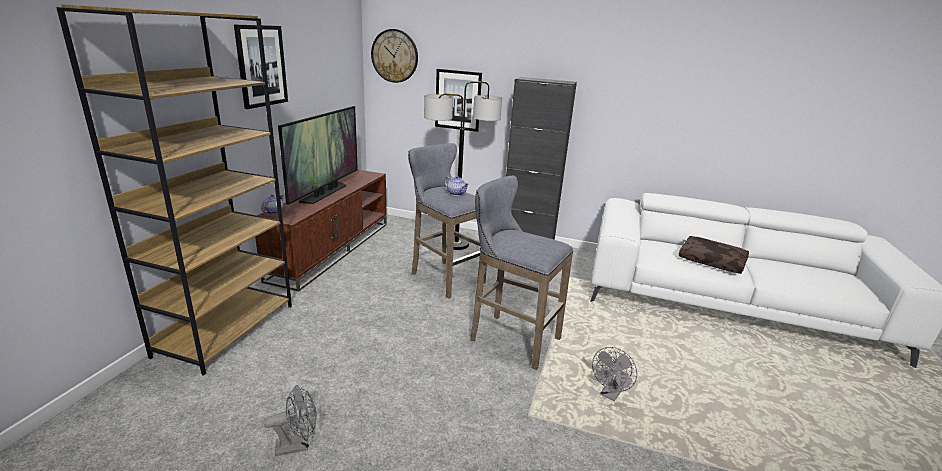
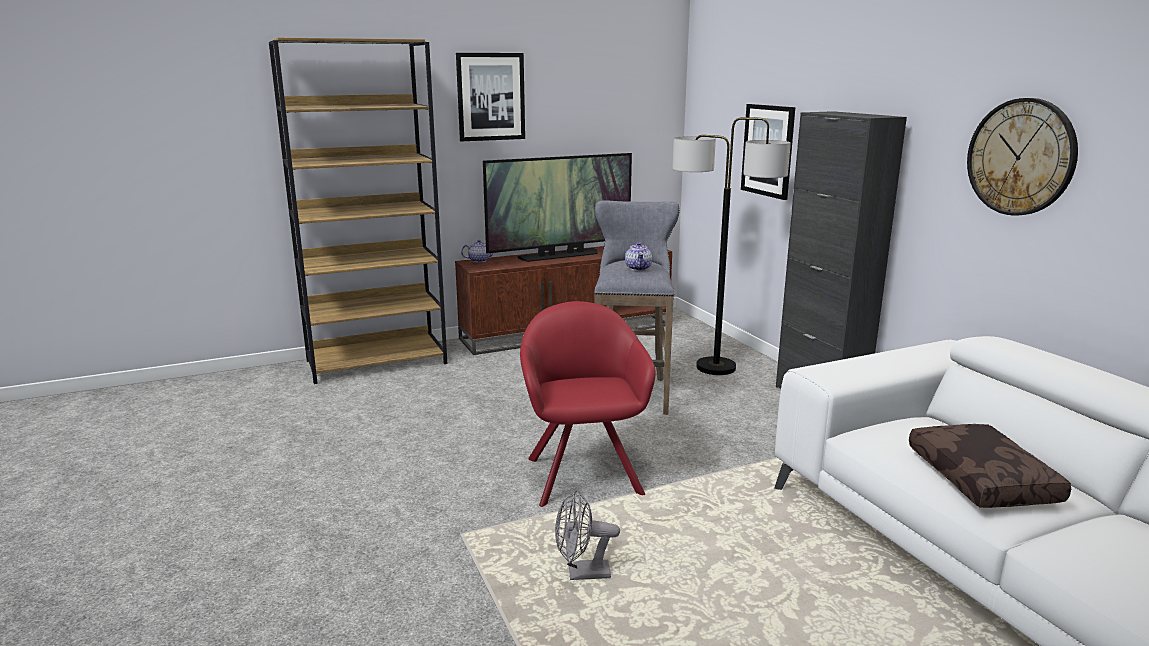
camera: 50 degrees right, 5 degrees down
(298, 445) = (282, 451): grey fan -> none
(394, 56) = (711, 89): wall clock -> wall clock (1021, 157)
(510, 338) = (583, 472): grey stool -> red armchair

